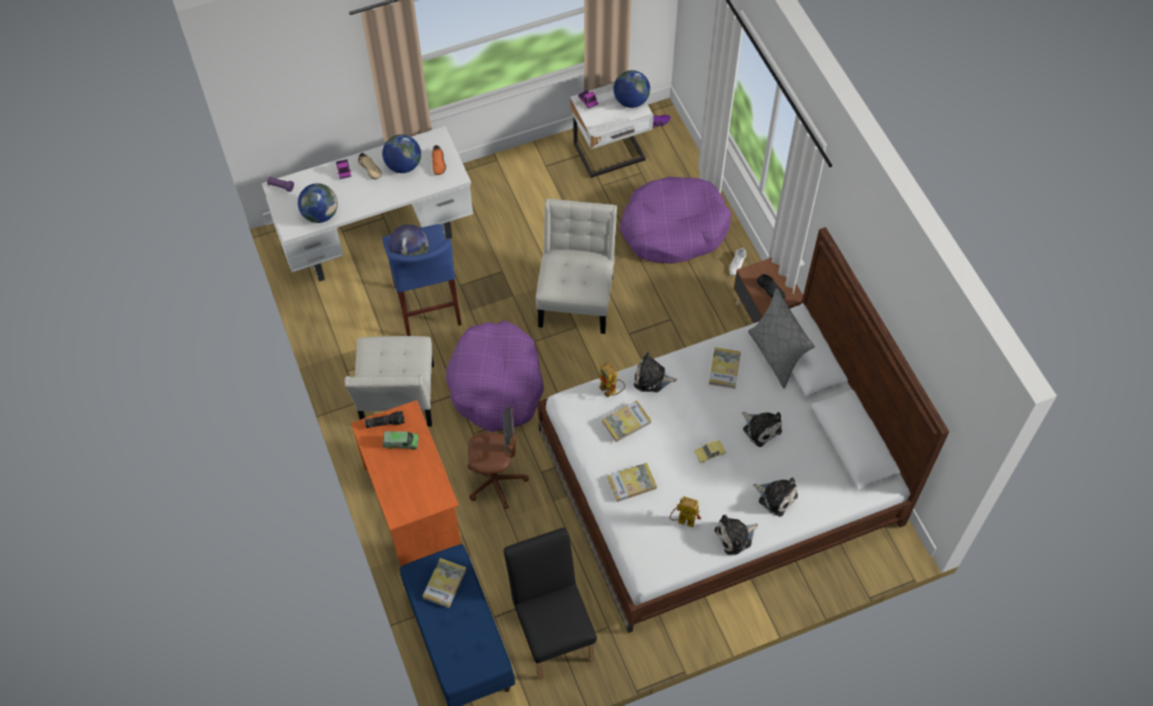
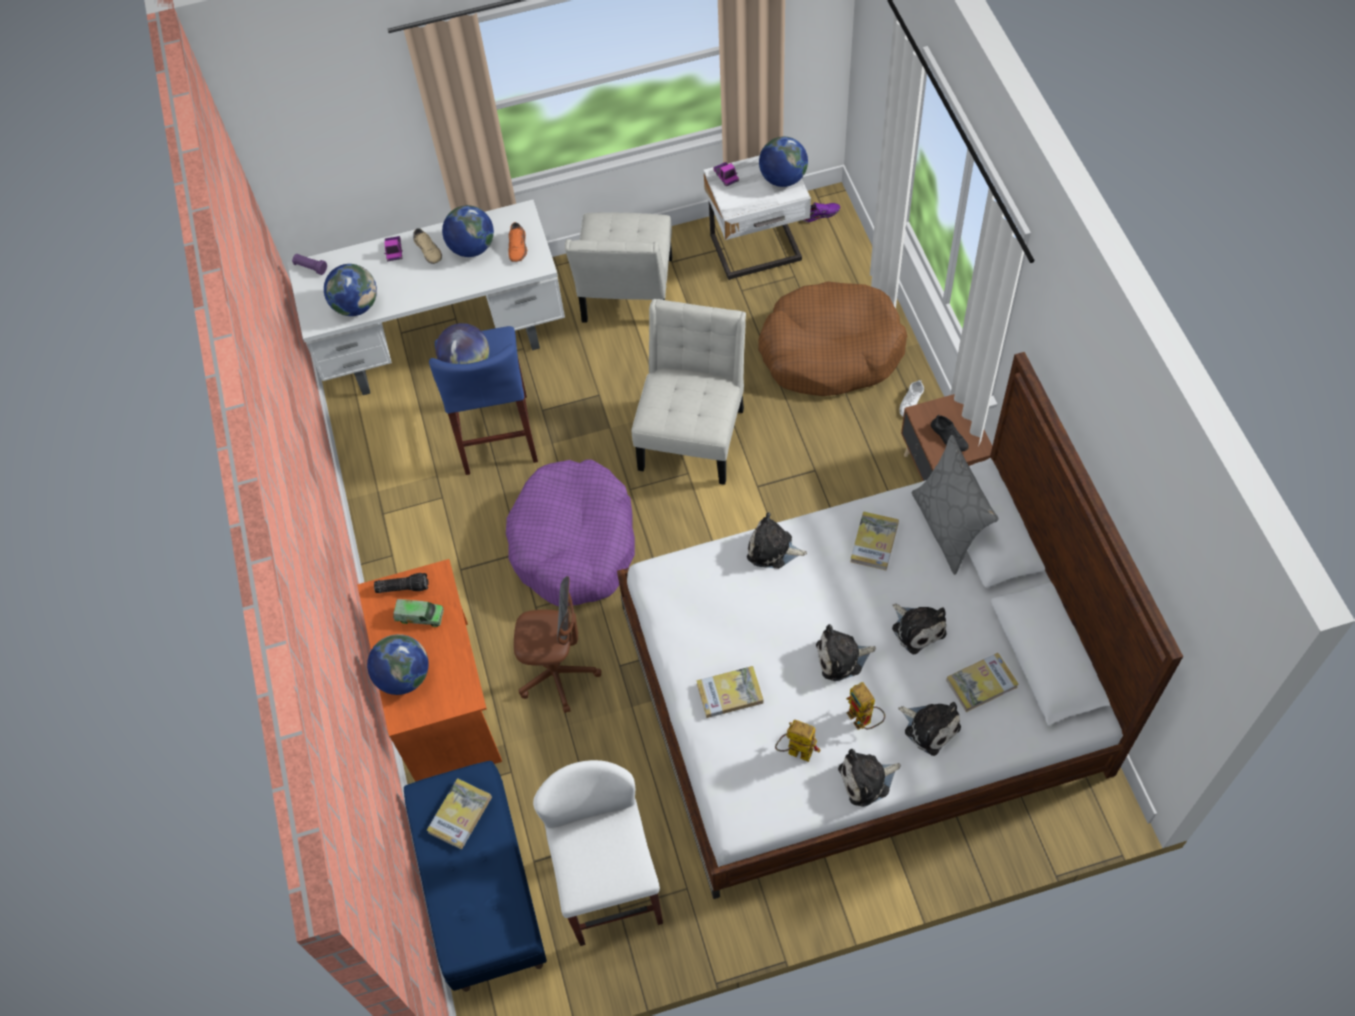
camera: 10 degrees right, 0 degrees up
(395, 487) = (404, 676): none -> globe
(397, 401) = (442, 557): white chair -> white chair (626, 295)
(552, 630) = (610, 887): black chair -> white stool
(611, 391) = (715, 563): toy robot -> toy robot (863, 721)
(626, 422) = (731, 607): book -> book (981, 683)
(673, 229) = (830, 351): purple dog bed -> brown dog bed
(709, 453) = (842, 658): toy car -> plush toy

